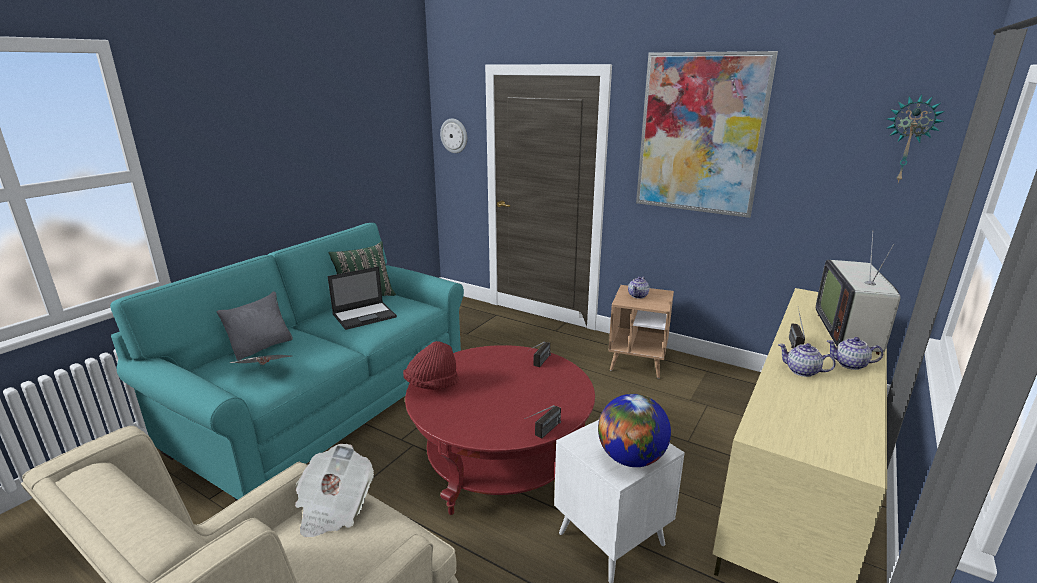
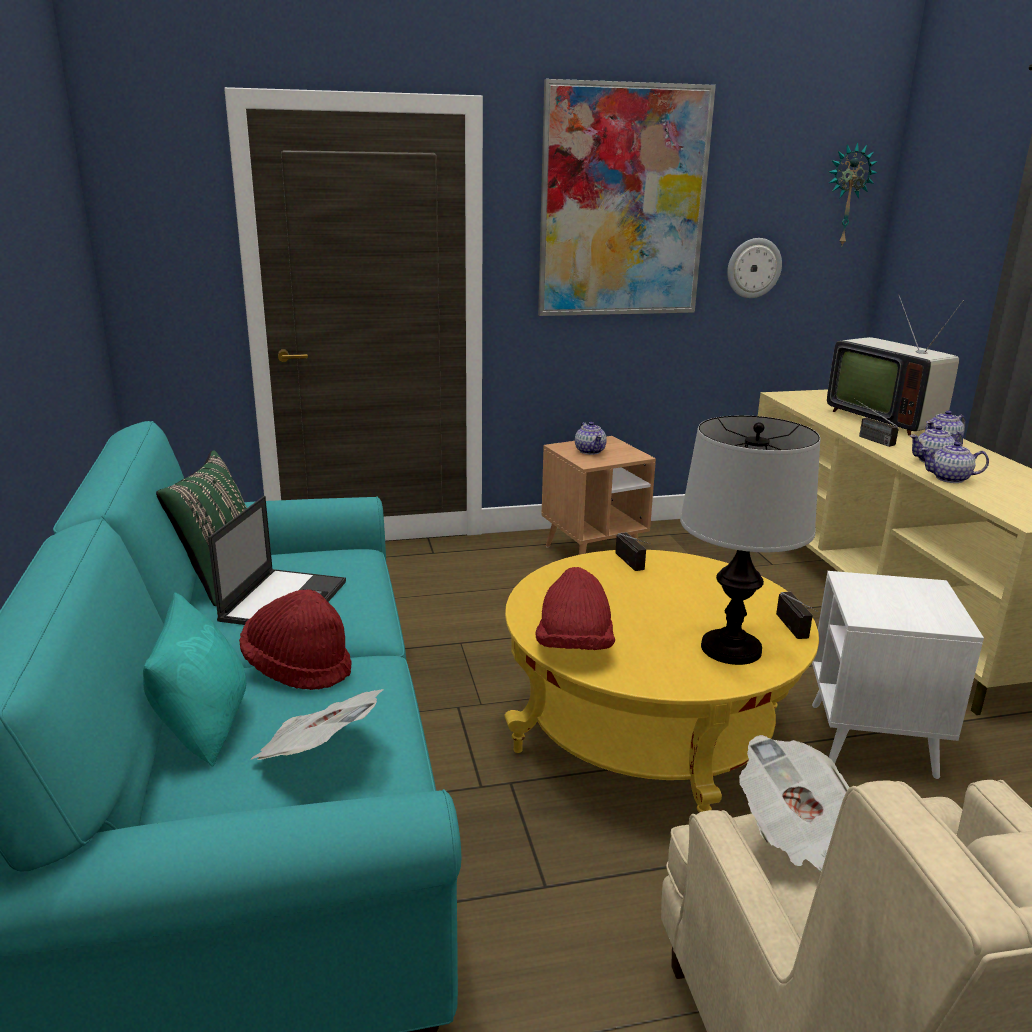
camera: 45 degrees left, 0 degrees up
(262, 347) = (204, 726): grey pillow -> turquoise pillow
(319, 341) = (298, 667): none -> red hat
(454, 135) = (154, 233): wall clock -> wall clock (753, 268)
(492, 421) = (730, 649): none -> table lamp
(501, 460) = (647, 733): red coffee table -> yellow coffee table
(631, 458) = (931, 606): globe -> none
(779, 387) = (950, 479): none -> teapot

